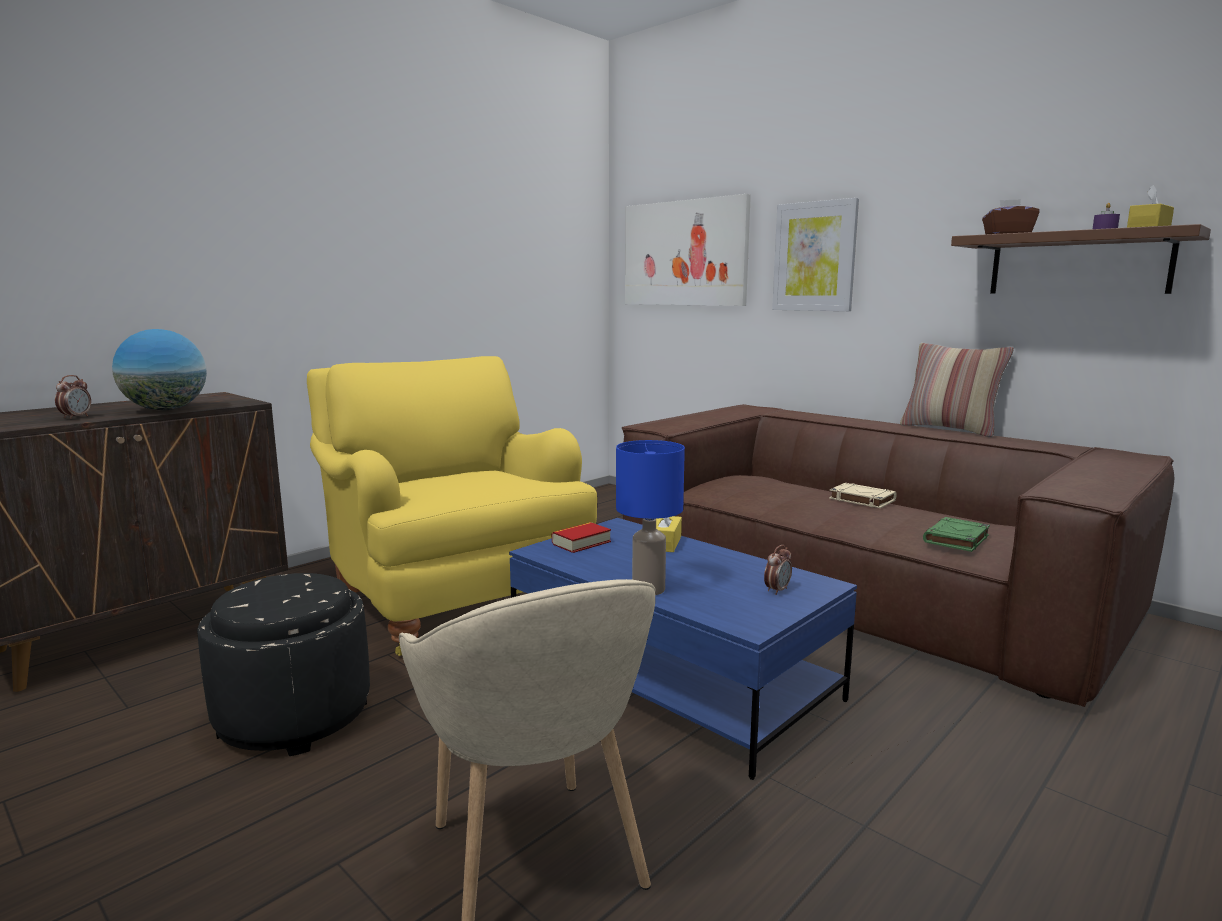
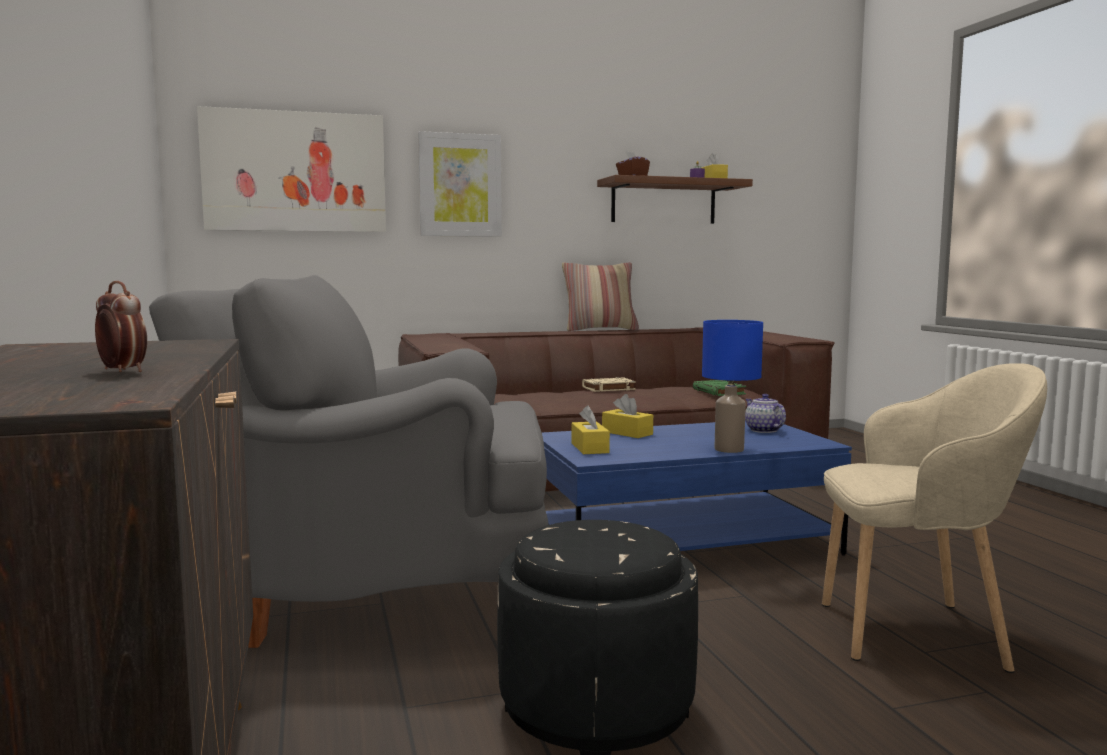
camera: 60 degrees left, 5 degrees down
(165, 409) = (172, 354): globe -> none
(453, 596) = (382, 588): yellow armchair -> grey armchair
(581, 543) = (589, 448): book -> yellow tissue box
(777, 590) = (763, 430): alarm clock -> teapot

